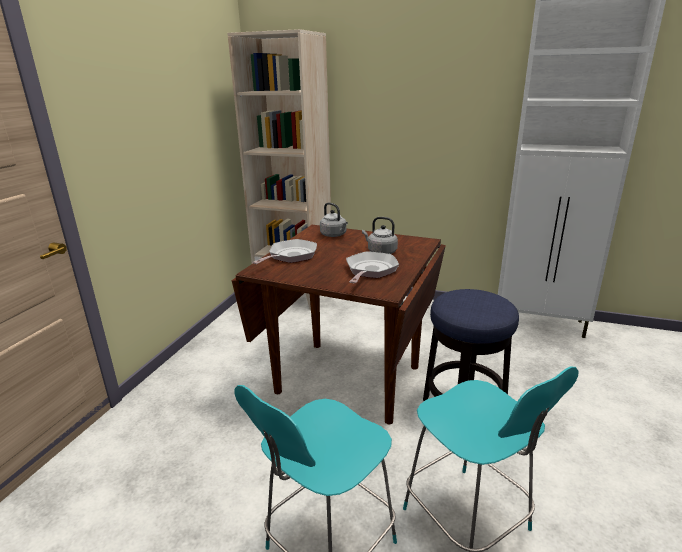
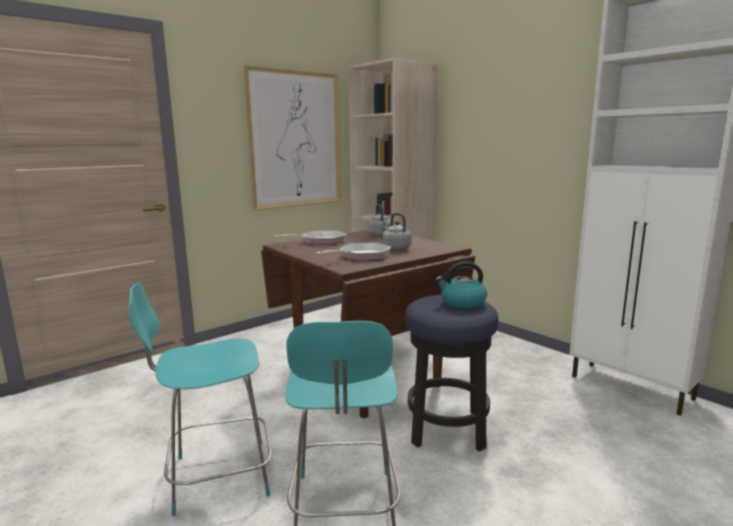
camera: 30 degrees right, 10 degrees down
(181, 127) = (296, 139): none -> picture
(480, 299) = (462, 303): none -> kettle

